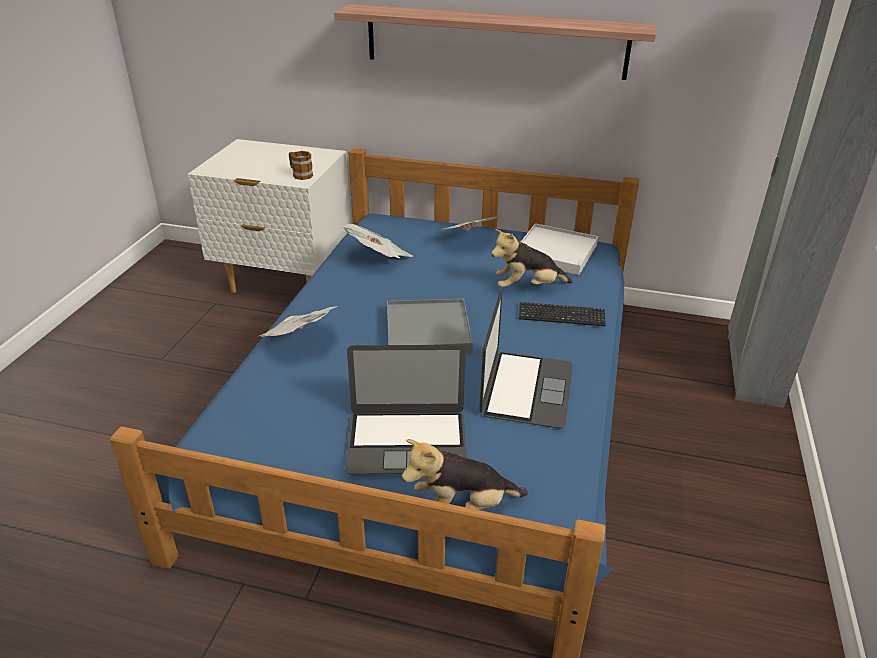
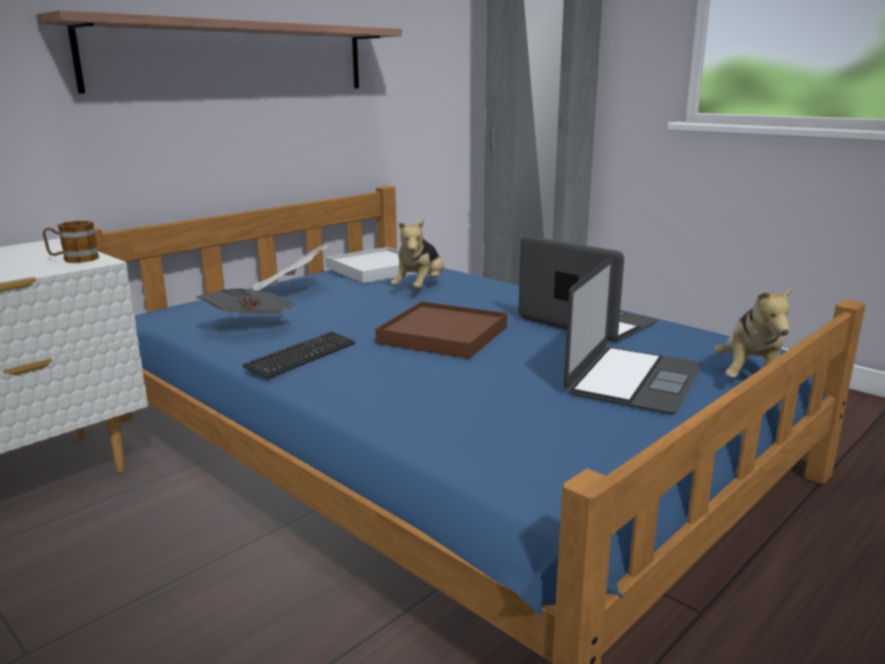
camera: 60 degrees left, 15 degrees down
(299, 339) = (369, 396): newspaper -> none
(428, 331) = (443, 335): grey tray -> brown tray
(561, 316) = (485, 289): keyboard -> keyboard (301, 357)

